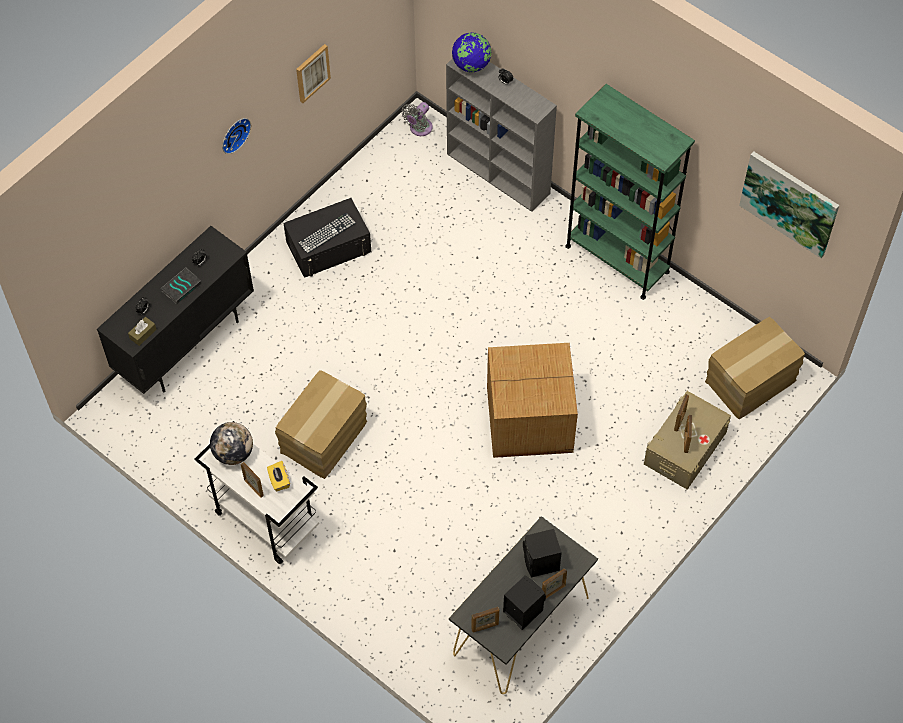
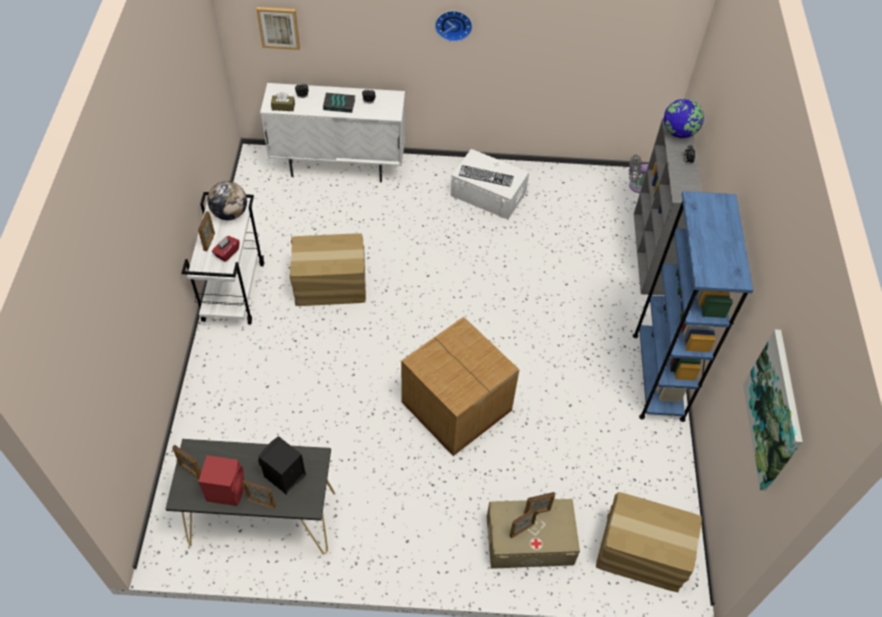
camera: 50 degrees right, 5 degrees down
(186, 344) = (339, 166): black cabinet -> white cabinet
(279, 480) = (227, 253): yellow tissue box -> red tissue box
(312, 72) = (556, 38): picture -> picture (279, 27)
(328, 246) = (488, 194): black storage box -> white storage box
(522, 610) = (226, 489): black speaker -> red speaker
(617, 259) = (658, 376): green bookcase -> blue bookcase

